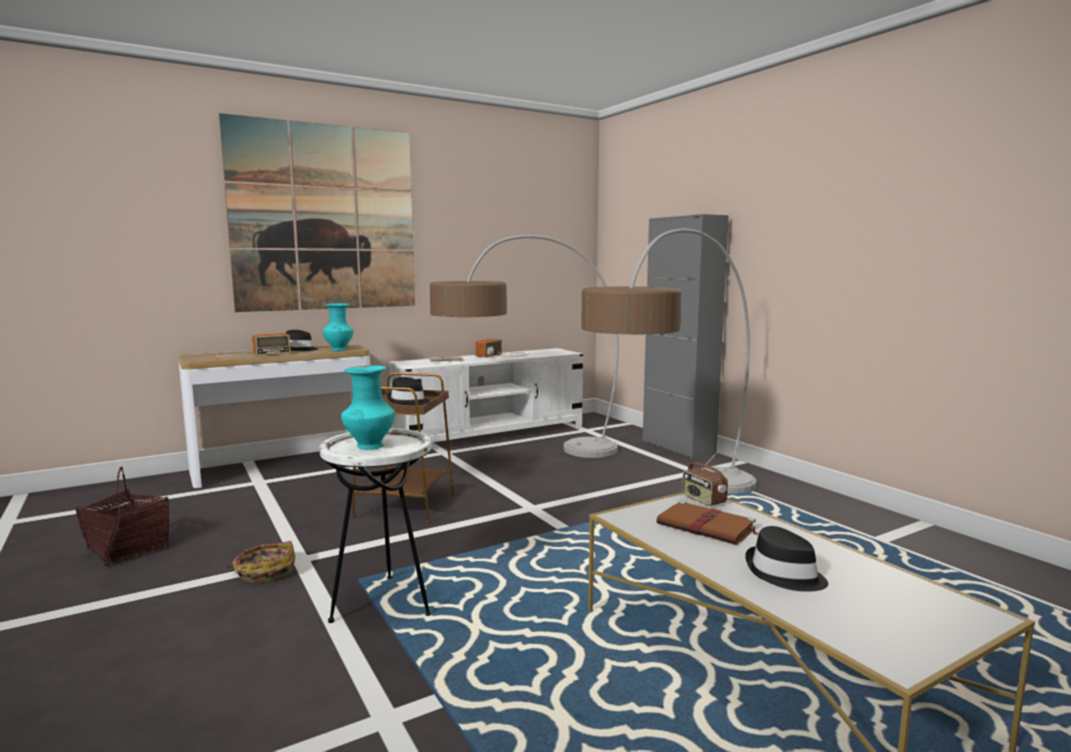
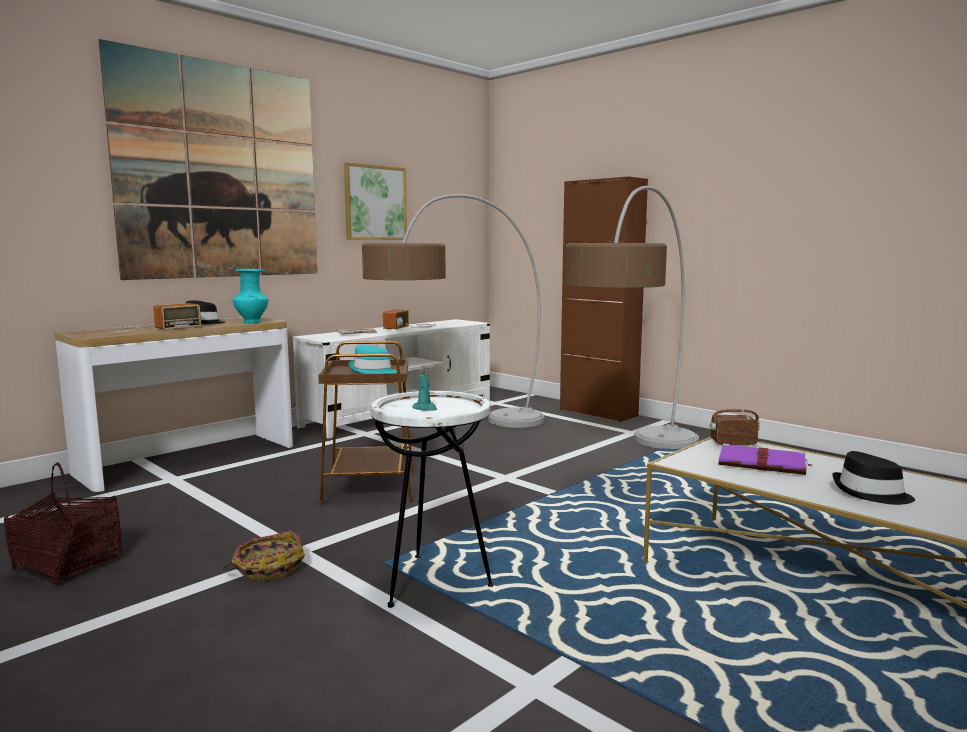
camera: 15 degrees left, 0 degrees up
(369, 447) = (425, 408): turquoise vase -> turquoise candle
(408, 401) = (372, 371): black hat -> turquoise hat
(474, 241) = (375, 203): none -> picture
(678, 447) = (598, 412): grey cabinet -> brown cabinet
(703, 500) = (733, 443): radio -> radio turned 135 degrees clockwise
(707, 527) = (763, 464): brown book -> purple book

